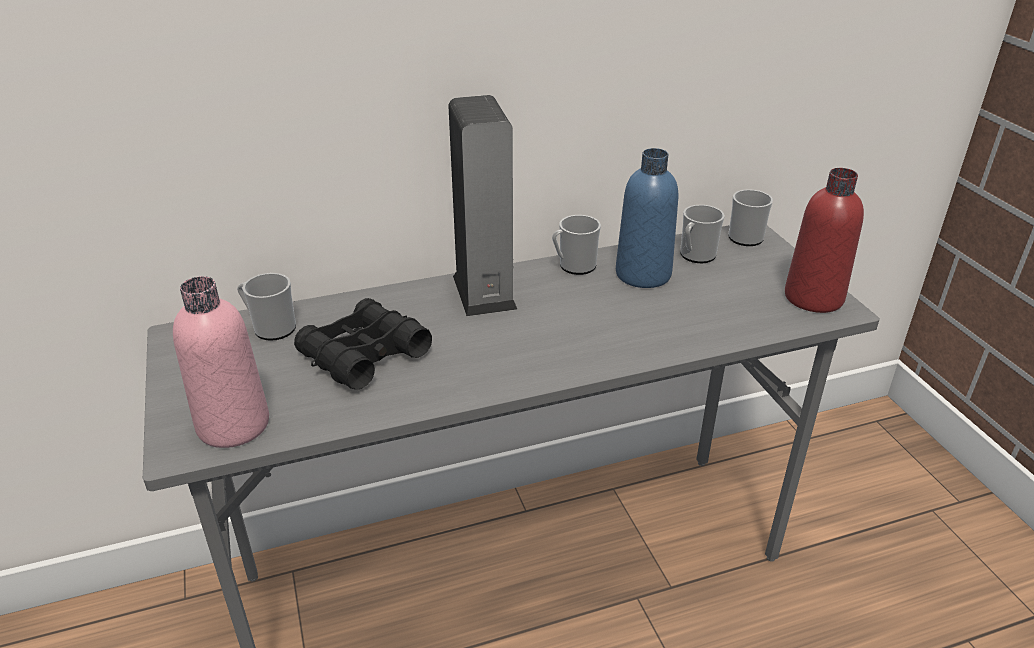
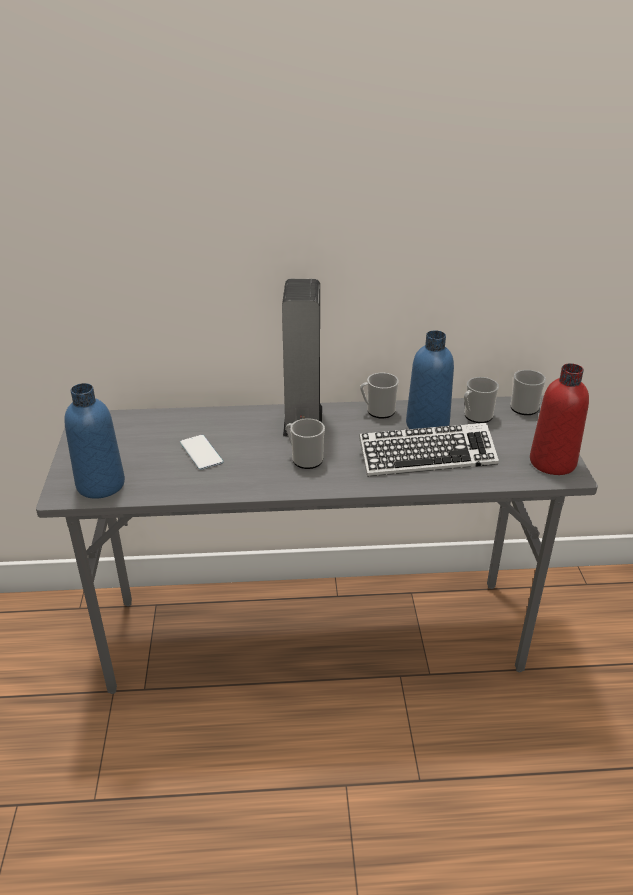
camera: 15 degrees right, 0 degrees up
(233, 425) = (100, 484): pink bottle -> blue bottle
(270, 328) = (147, 424): mug -> mug (304, 459)
(364, 355) = (201, 452): black binoculars -> phone
(663, 314) = (427, 456): none -> keyboard

